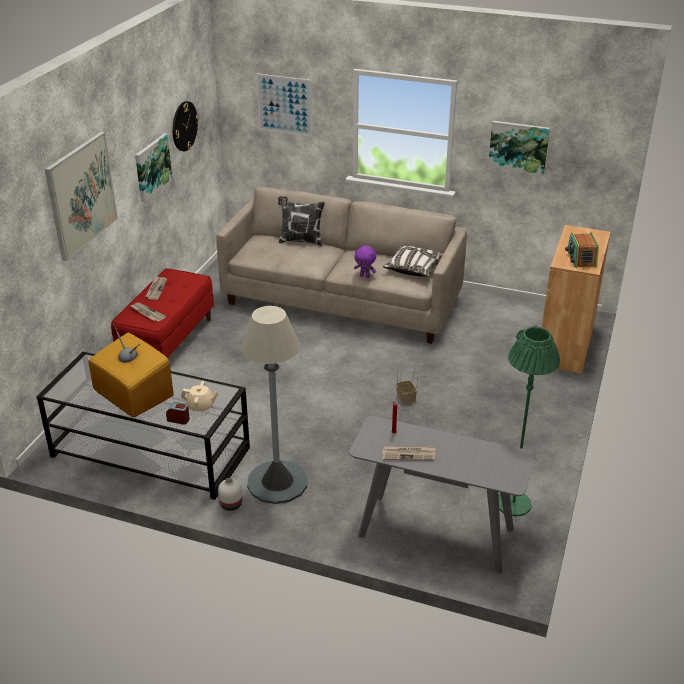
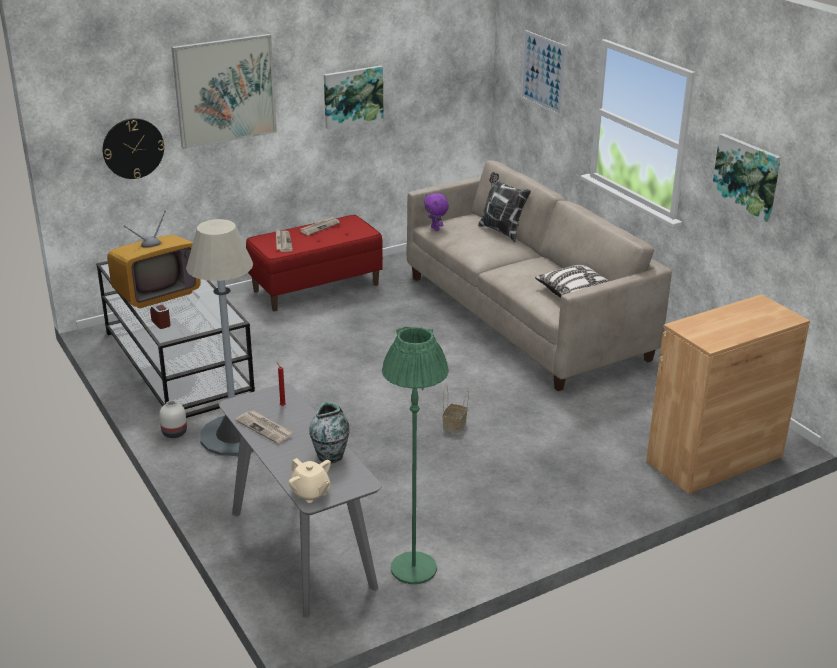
camera: 40 degrees right, 5 degrees down
(133, 397) = (156, 293): television -> television turned 60 degrees clockwise
(184, 126) = (421, 68): wall clock -> wall clock (133, 148)
(201, 406) = (193, 321): beige teapot -> beige teapot (310, 493)
(365, 276) = (515, 282): purple plush toy -> purple plush toy (436, 229)
(477, 450) = (330, 456): none -> vase
(581, 259) = (715, 331): radio -> none

